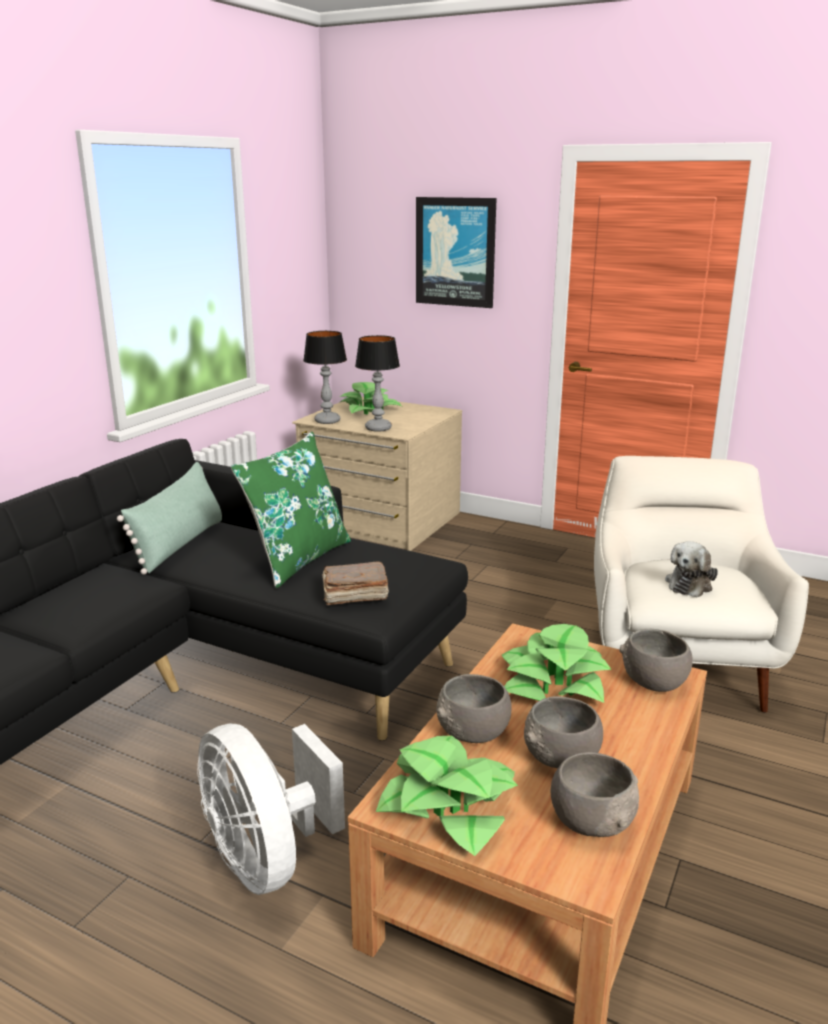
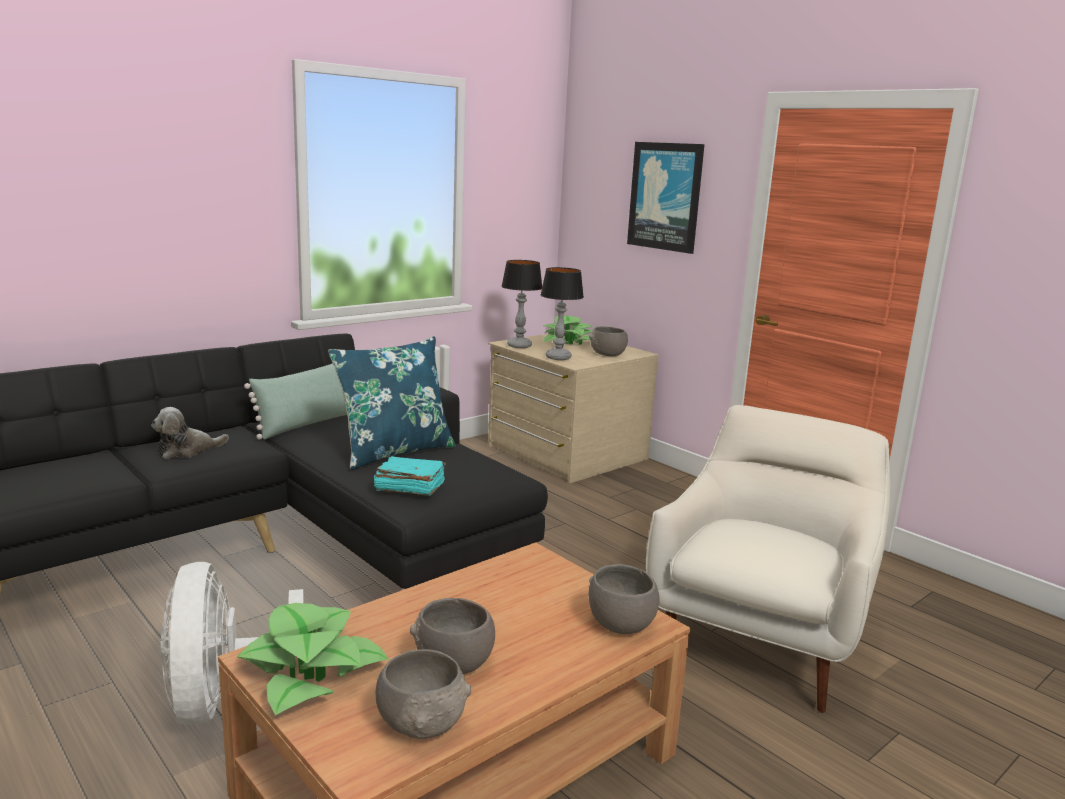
camera: 20 degrees right, 5 degrees down
(298, 559) = (394, 452): green pillow -> blue pillow
(354, 595) = (409, 487): brown book -> turquoise book
(472, 732) = (396, 620): grey bowl -> grey bowl (607, 354)
(553, 682) = (518, 599): potted plant -> none
(690, 584) = (756, 546): plush toy -> plush toy (187, 450)

